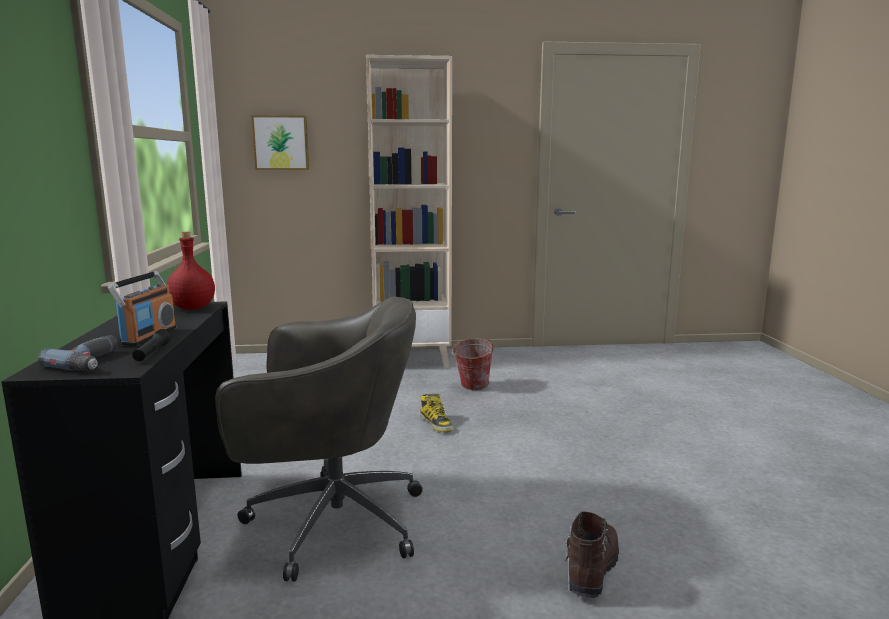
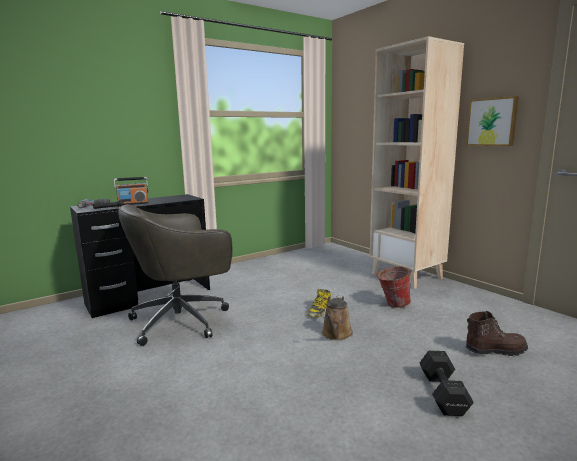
camera: 60 degrees right, 0 degrees up
(193, 308) = (185, 198): red bottle -> none
(281, 143) = (362, 115): picture -> picture (492, 122)
(330, 522) = (182, 320): grey office chair -> grey office chair turned 90 degrees clockwise
(505, 433) = (336, 334): none -> brown watering can
(591, 570) = (177, 409): brown boot -> brown boot (494, 350)
(654, 426) = (443, 395): none -> black dumbbell

